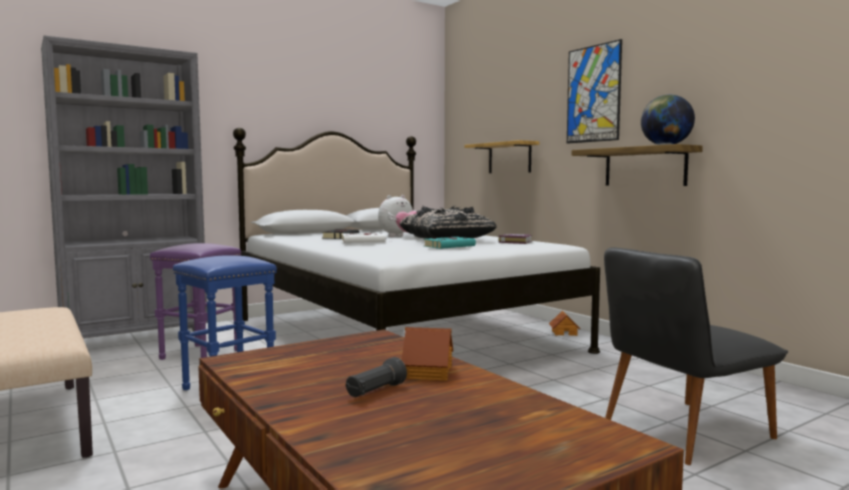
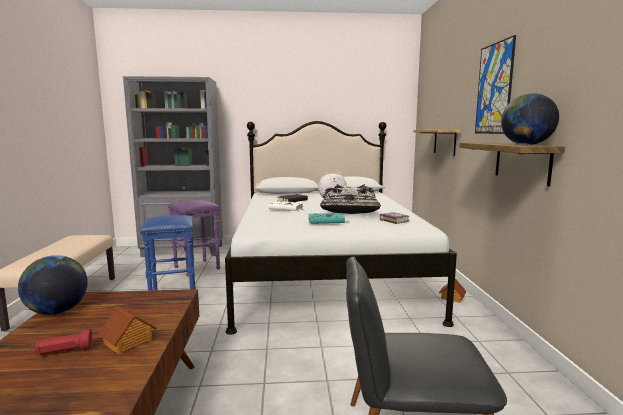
camera: 30 degrees right, 5 degrees up
(249, 371) = (57, 311): none -> globe
(375, 391) = (65, 352): black flashlight -> red flashlight

